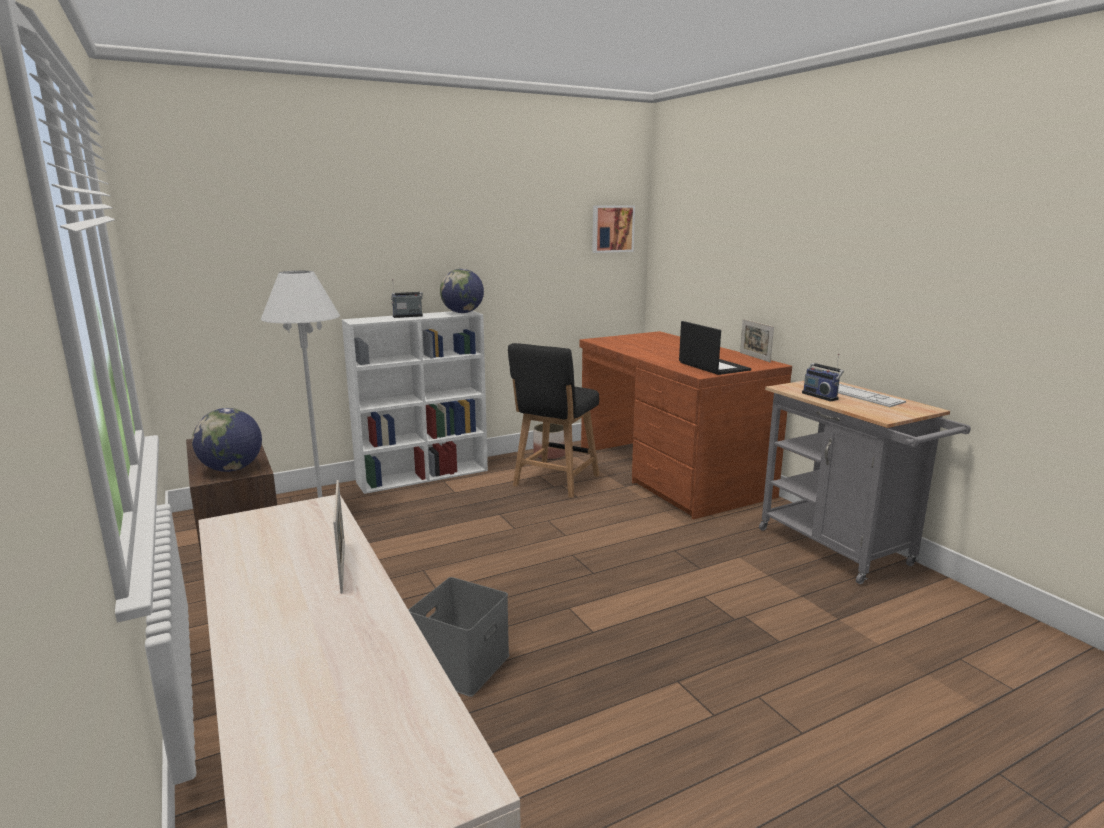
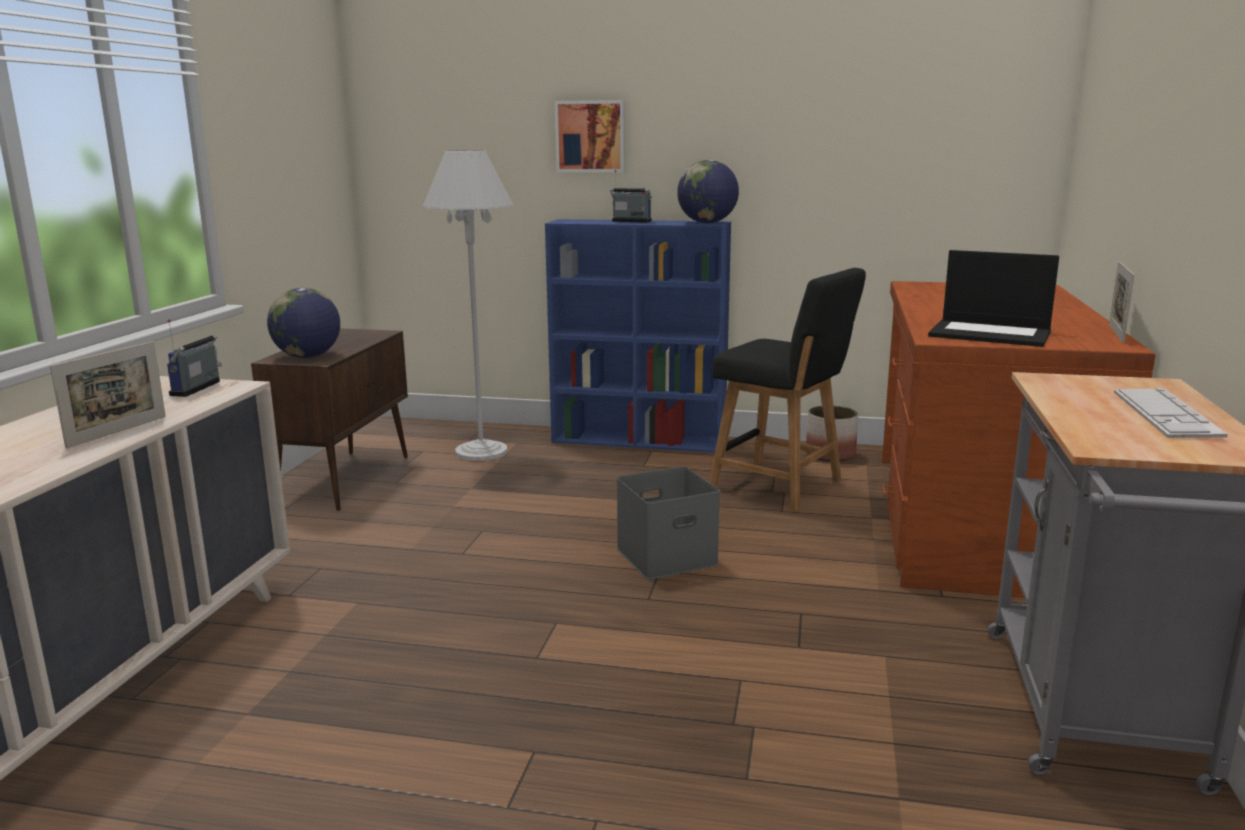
camera: 40 degrees right, 0 degrees up
(424, 476) = (640, 440): white bookcase -> blue bookcase
(462, 666) = (364, 630): grey storage box -> grey storage box (665, 557)
(554, 482) = (781, 486): black chair -> black chair turned 120 degrees counterclockwise
(612, 228) = (995, 105): picture -> picture (591, 136)
(712, 366) = (991, 334): laptop -> laptop turned 105 degrees clockwise
(821, 396) = (1073, 399): radio -> radio (198, 388)

